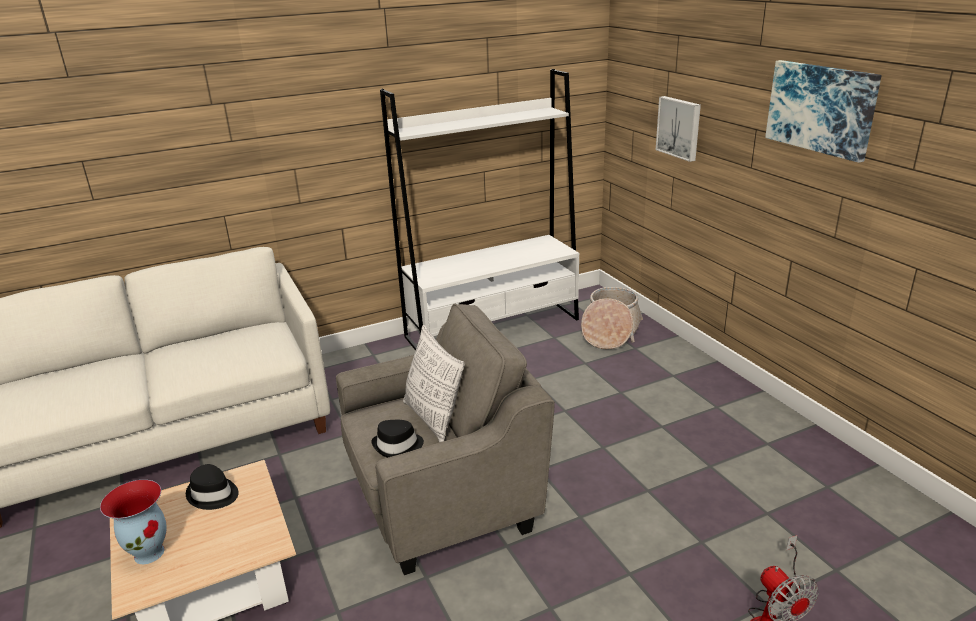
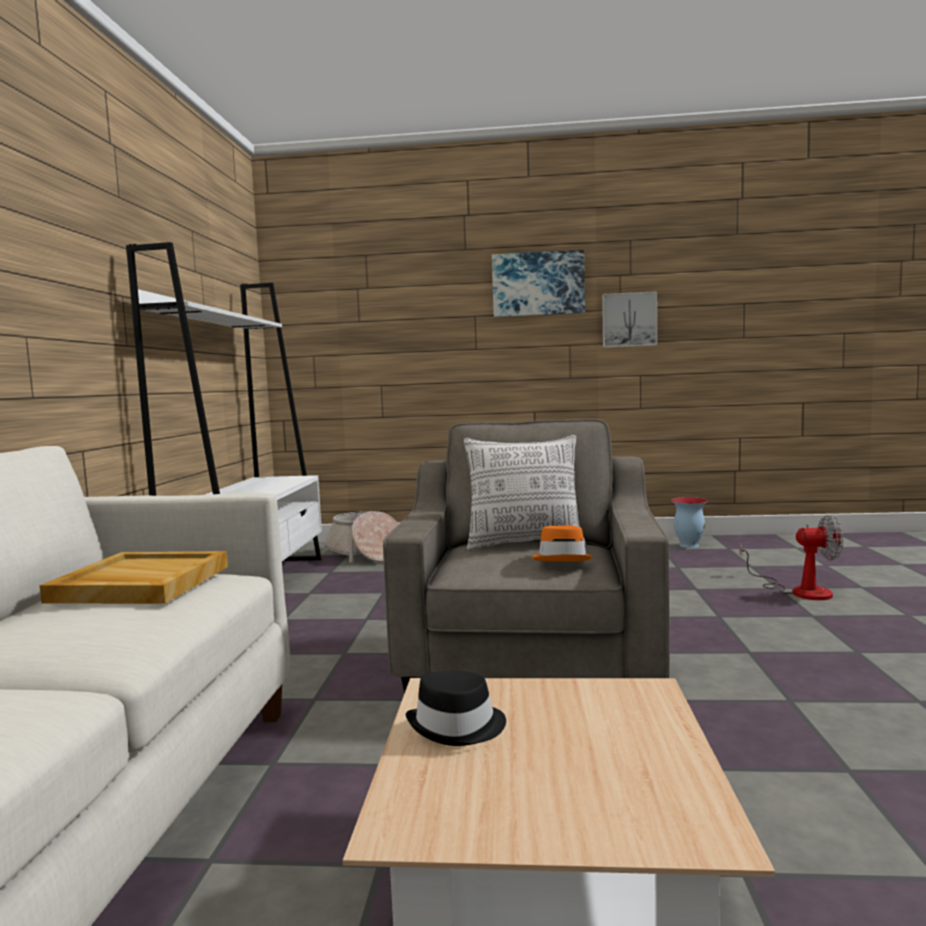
camera: 60 degrees left, 20 degrees down
(150, 552) = (580, 806): vase -> vase (688, 545)
(246, 343) = (140, 584): none -> beige tray
(398, 446) = (562, 558): black hat -> orange hat
(679, 127) = (384, 335): picture -> picture (629, 320)

